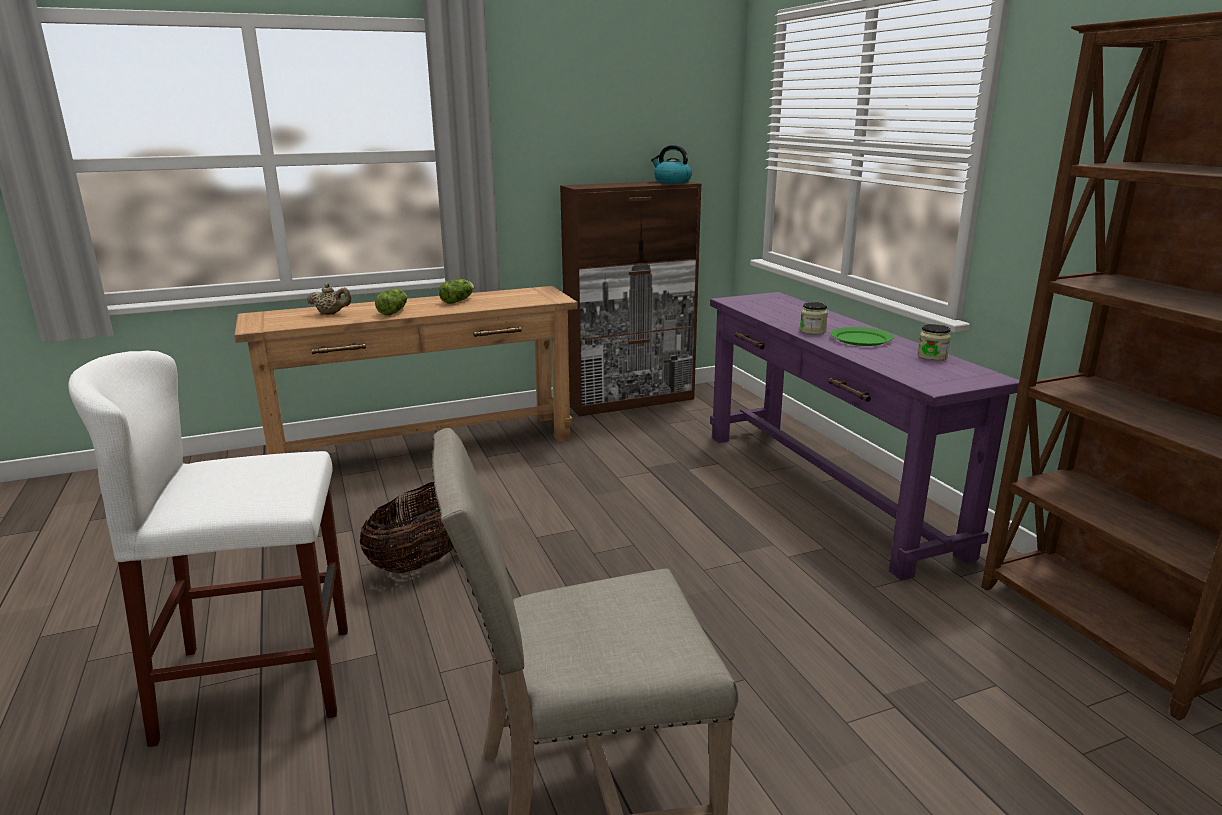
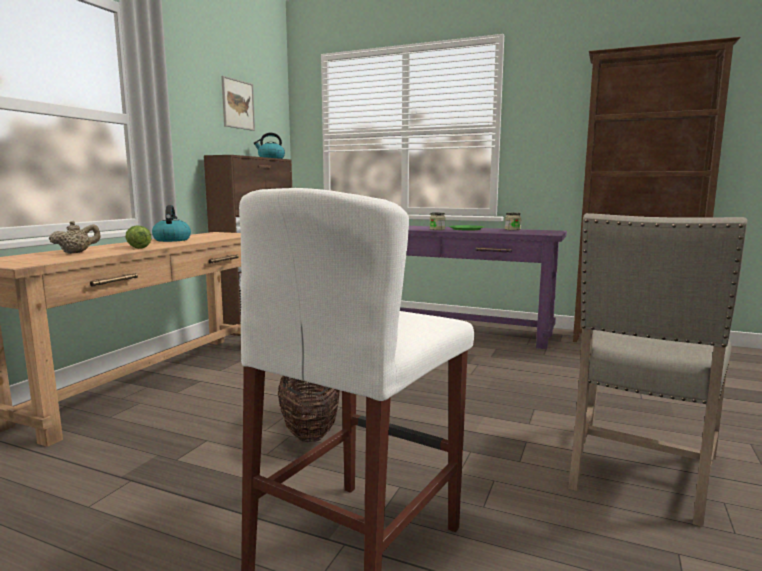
camera: 45 degrees left, 10 degrees down
(459, 301) = (172, 240): lettuce -> kettle
(630, 108) = (238, 104): none -> picture

